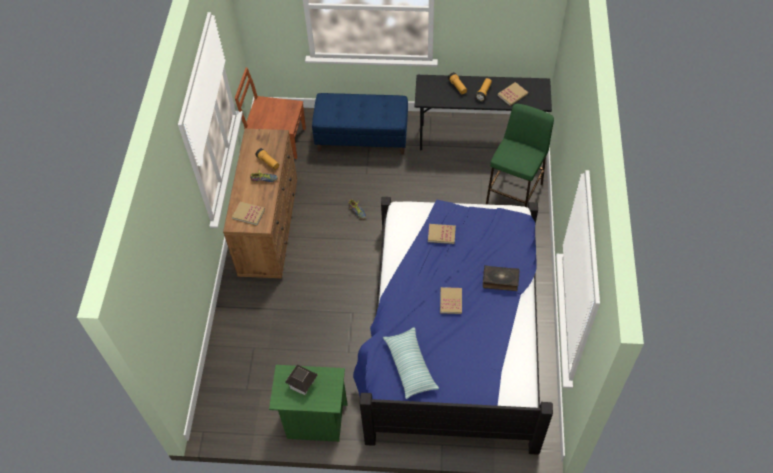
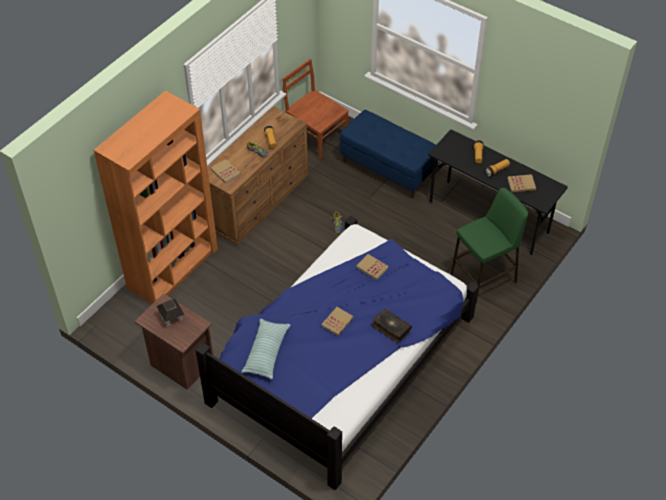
camera: 30 degrees right, 5 degrees down
(237, 332) = (173, 268): none -> orange bookcase
(314, 421) = (180, 364): green nightstand -> brown nightstand

